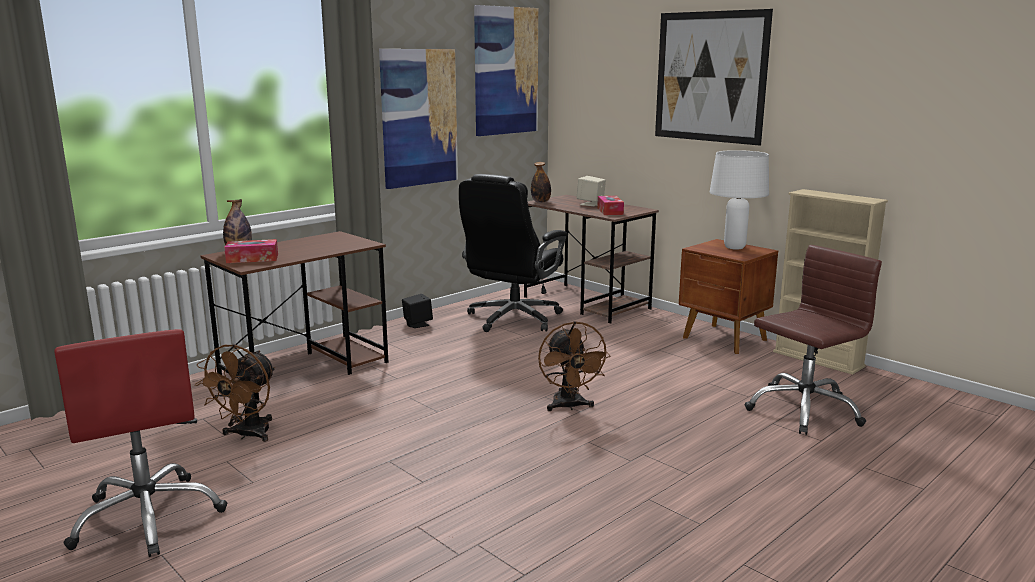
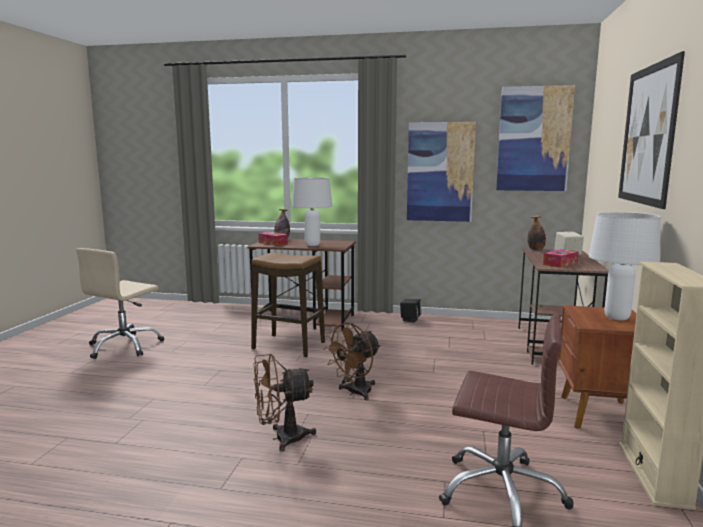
camera: 55 degrees right, 5 degrees down
(149, 517) = (125, 346): red office chair -> beige office chair
(247, 435) = (217, 335): brown fan -> brown fan (281, 438)
(320, 248) = (312, 245): none -> white table lamp
(380, 402) = (288, 346): none -> stool
(513, 319) = (471, 337): black office chair -> none

